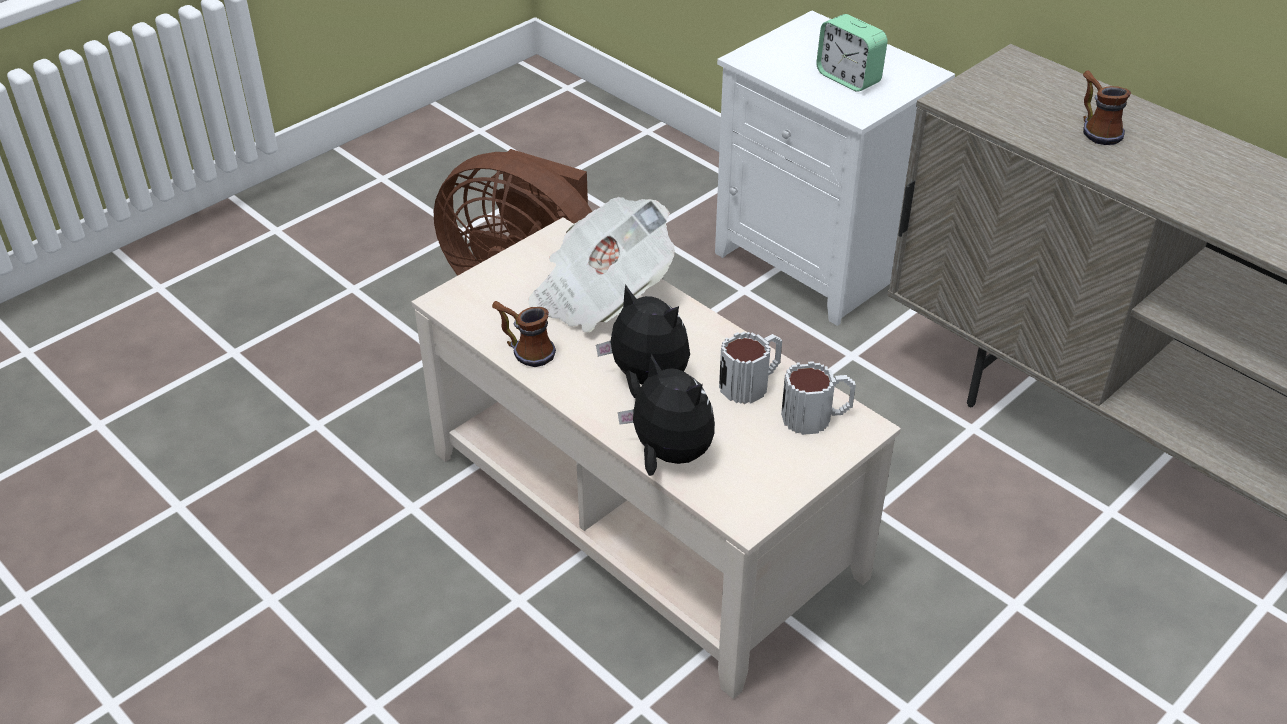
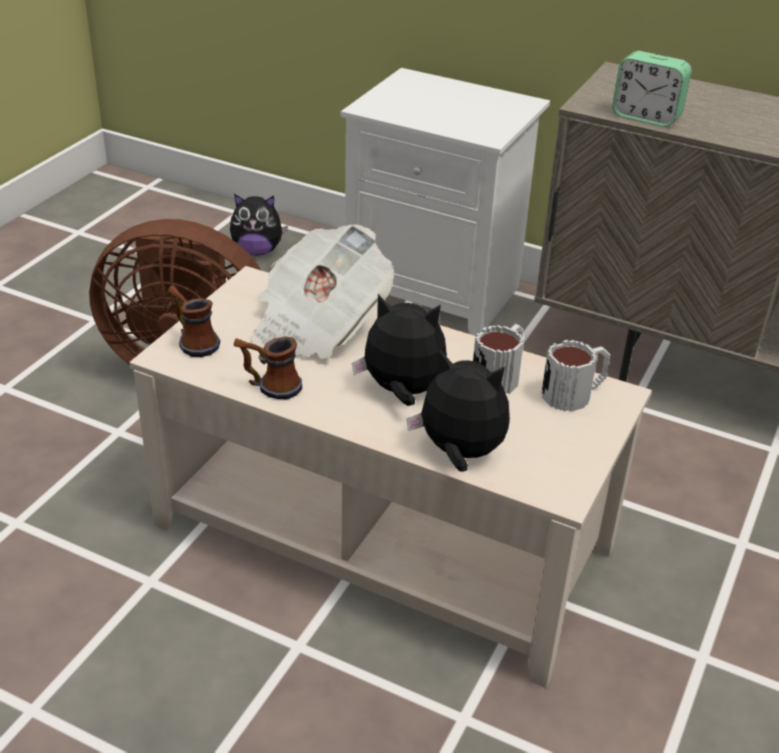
camera: 20 degrees left, 5 degrees down
(649, 179) = (257, 251): none -> plush toy
(848, 78) = (464, 113): alarm clock -> alarm clock (646, 117)
(1095, 129) = (717, 112): mug -> mug (193, 341)

